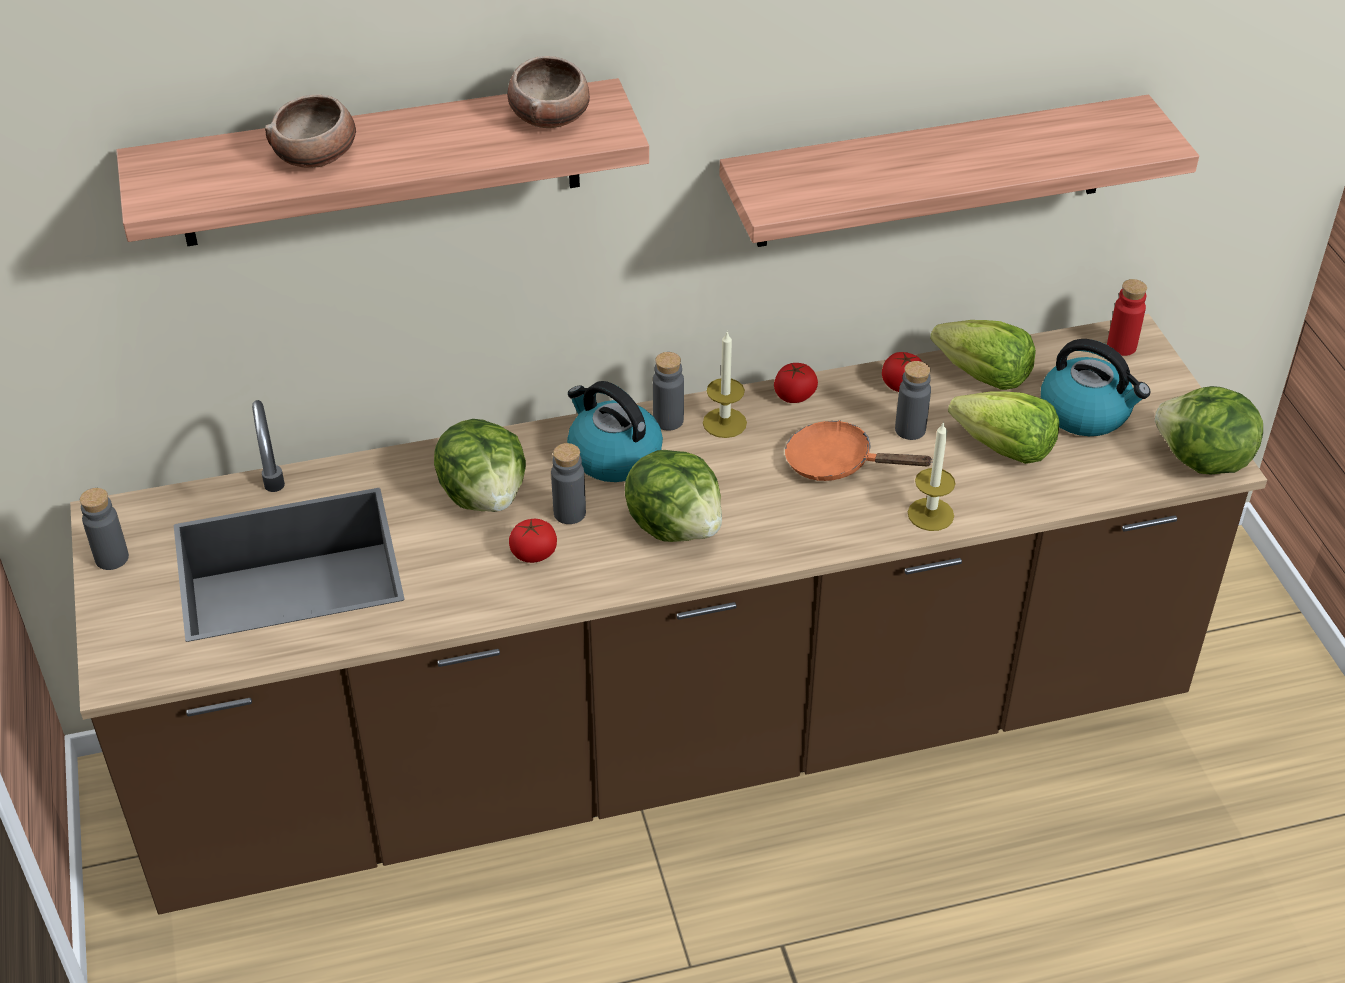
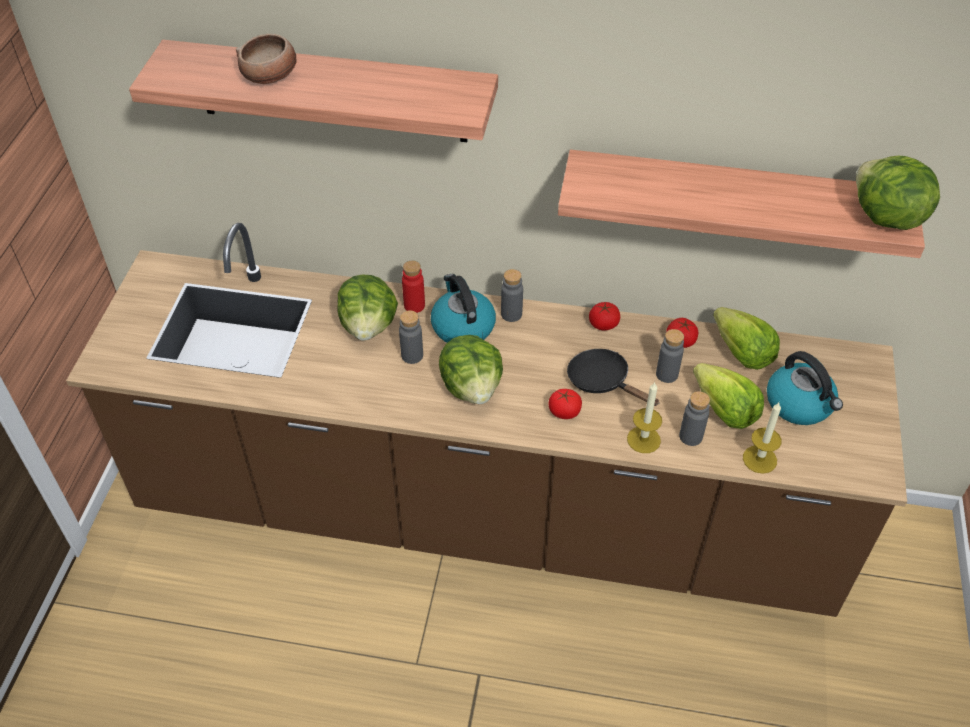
camera: 25 degrees right, 5 degrees up
(112, 558) = (140, 292): grey bottle -> grey bottle (690, 436)
(534, 554) = (374, 375): tomato -> tomato (564, 412)
(550, 116) = (432, 89): bowl -> none
(724, 423) = (546, 328): candle -> candle (759, 459)
(837, 463) = (602, 381): orange frying pan -> black frying pan
(1121, 346) = (856, 364): red bottle -> red bottle (414, 305)
(1202, 461) = (864, 470): lettuce -> lettuce (885, 218)

